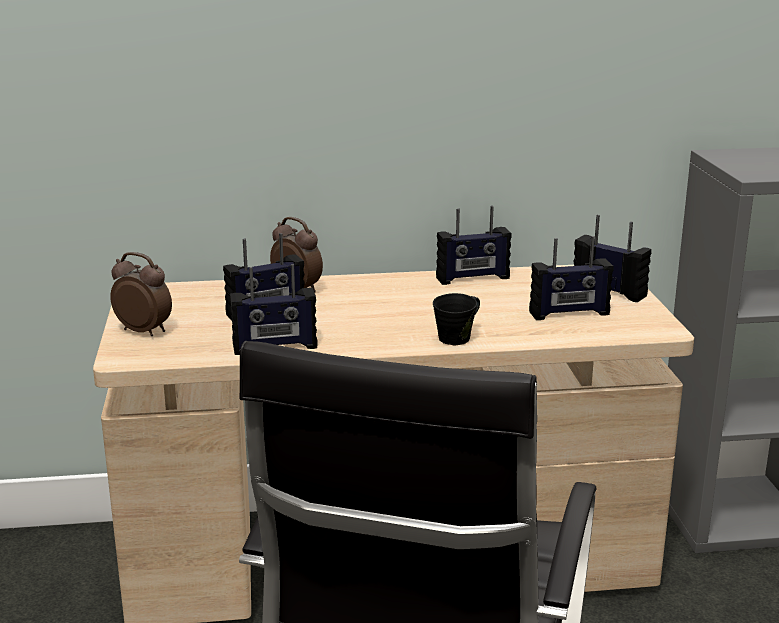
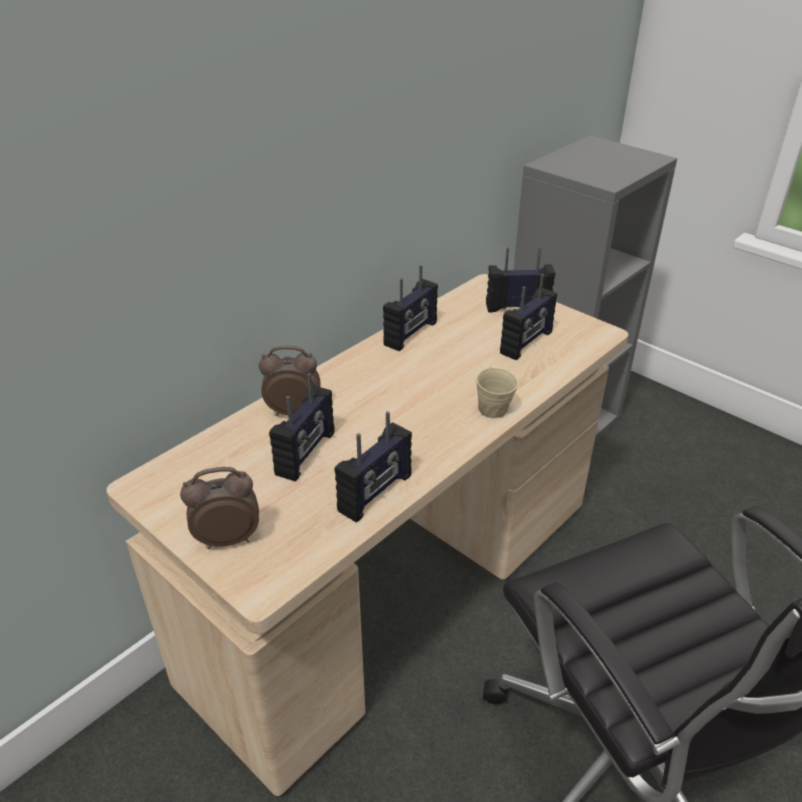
camera: 40 degrees left, 15 degrees up
(456, 338) = (493, 408): black mug -> beige mug

